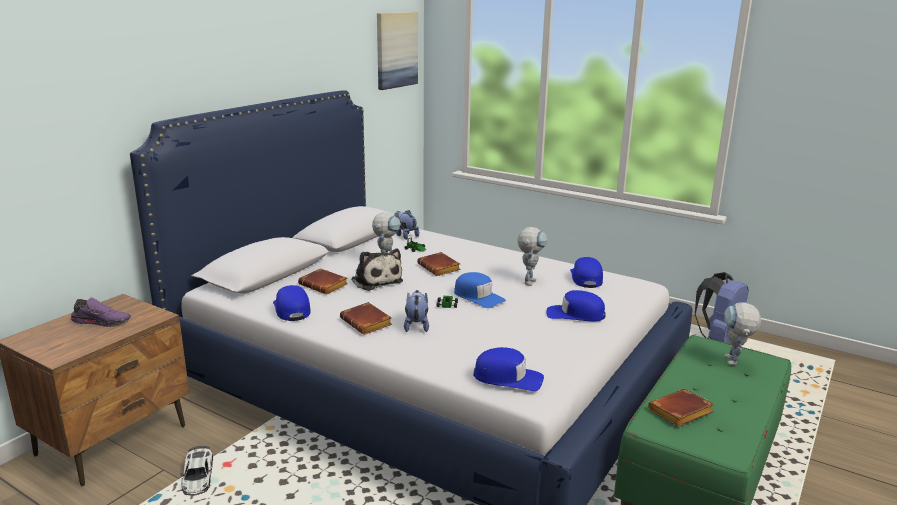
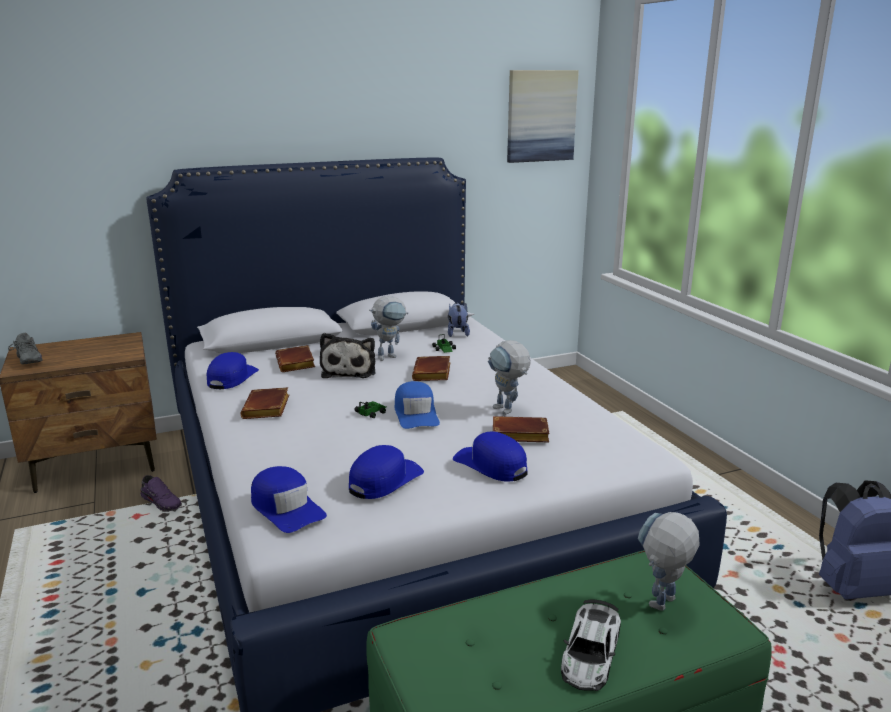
camera: 35 degrees right, 0 degrees up
(52, 347) = (27, 361): none -> grey shoe
(102, 321) = (89, 350): purple shoe -> purple shoe (162, 502)
(198, 476) = (107, 517): toy car -> toy car (590, 653)
(416, 325) = (304, 425): plush toy -> none
(529, 280) = (508, 411): toy robot -> toy robot turned 90 degrees clockwise
(586, 278) = (583, 427): blue cap -> blue cap (384, 480)
(680, 413) = (470, 639): brown book -> brown book (518, 435)

